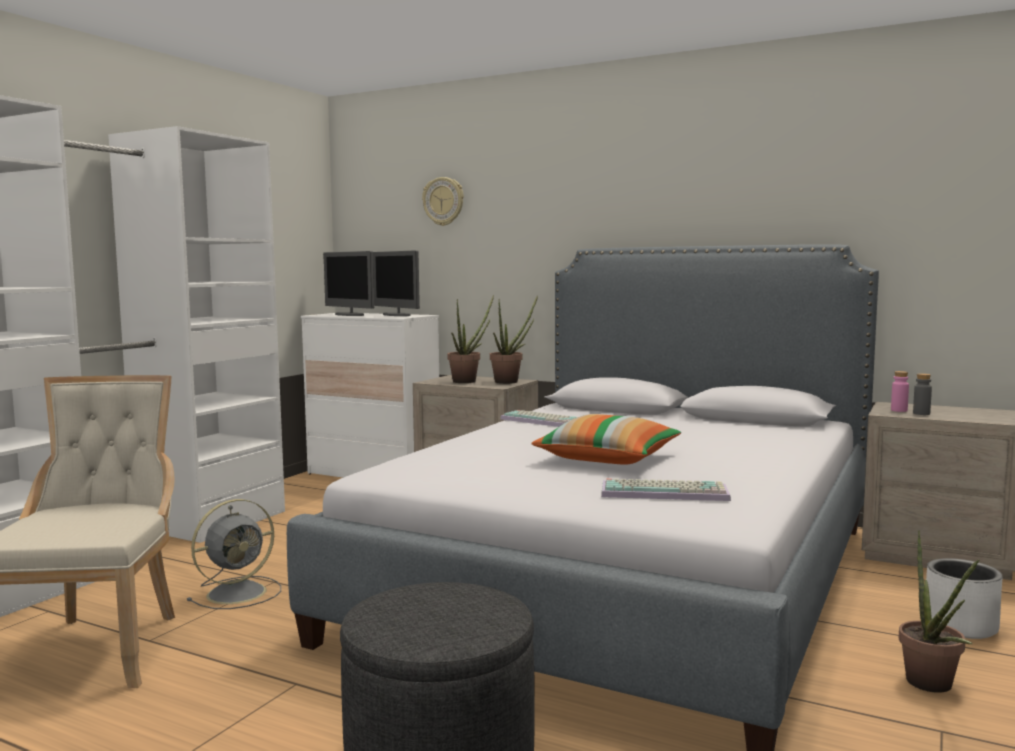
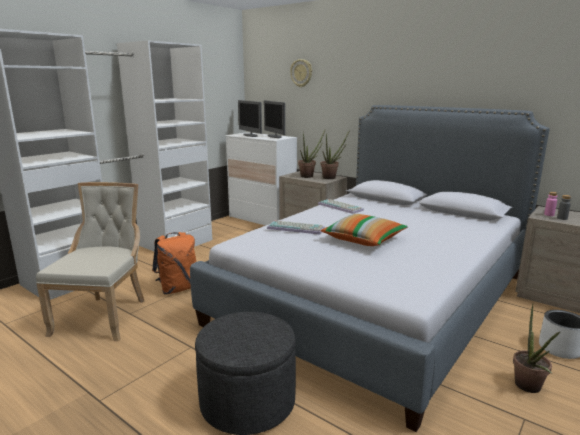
camera: 10 degrees right, 10 degrees up
(239, 592) = (178, 288): grey fan -> orange backpack
(665, 492) = (385, 269): keyboard -> keyboard (297, 228)

